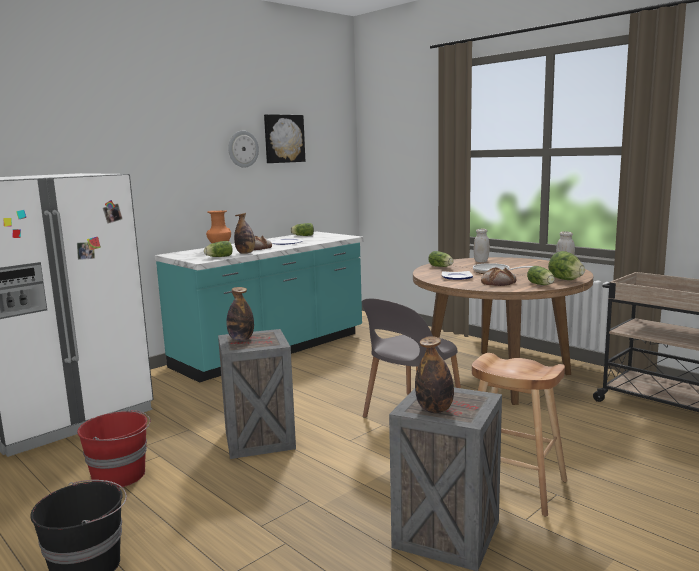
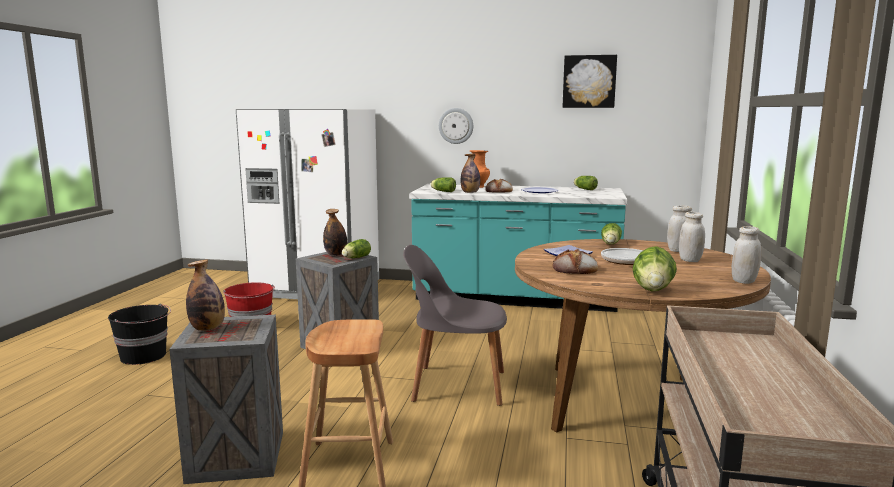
camera: 55 degrees right, 0 degrees up
(243, 149) = (534, 92): wall clock -> wall clock (456, 126)
(507, 264) = (690, 260): none -> white jar
(541, 285) = (597, 284): lettuce -> lettuce (355, 258)

